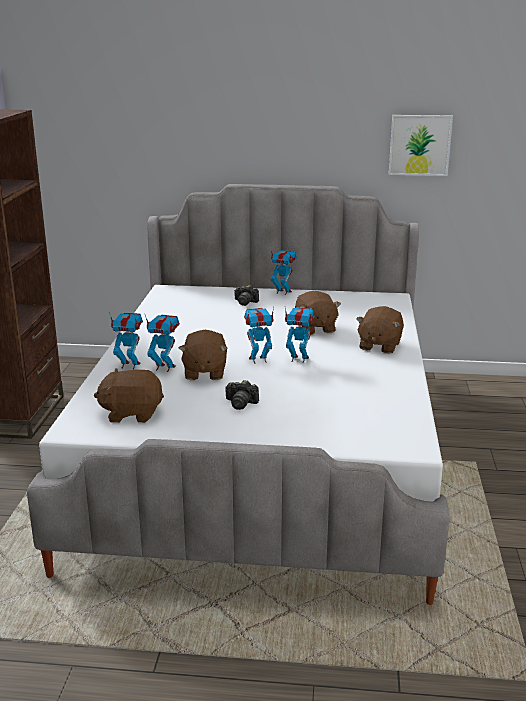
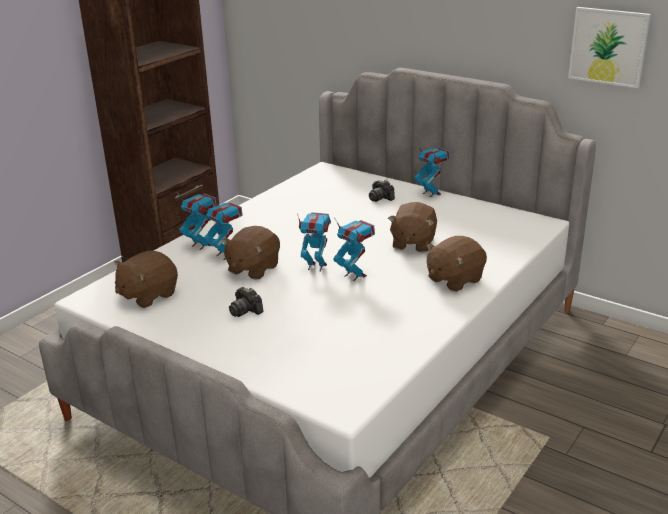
camera: 30 degrees right, 5 degrees up
(132, 413) = (148, 295): brown plush toy -> brown plush toy turned 75 degrees counterclockwise

